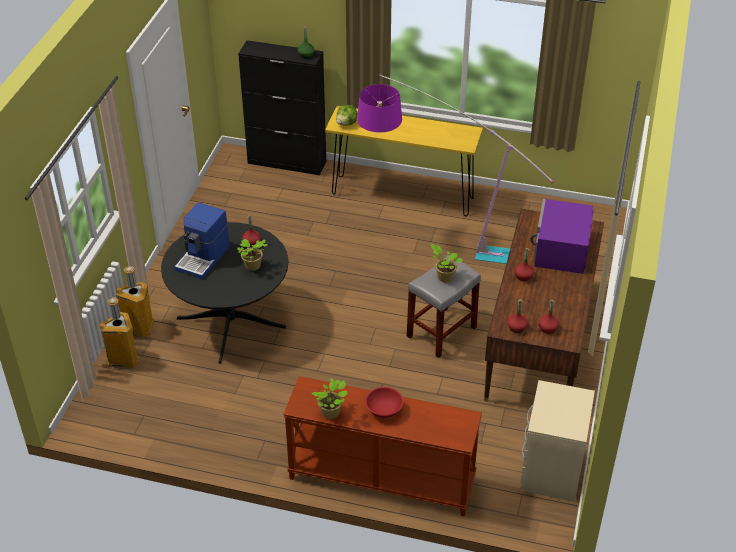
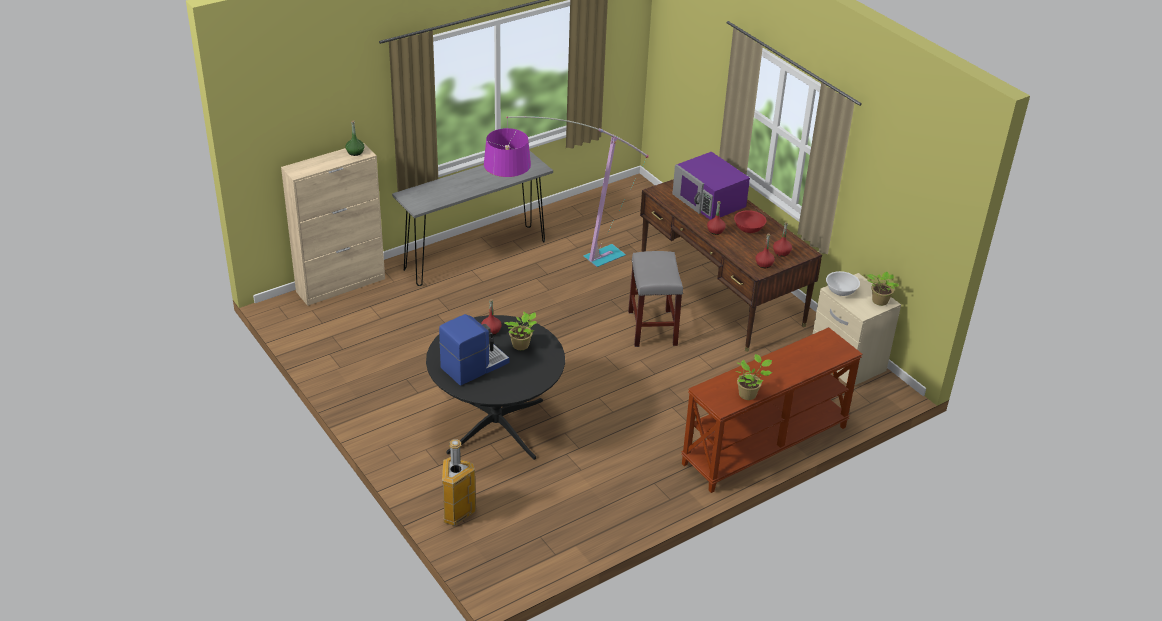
camera: 50 degrees left, 5 degrees down
(139, 328) = (428, 482): trash can -> none
(203, 258) = (473, 365): coffee machine -> coffee machine turned 105 degrees counterclockwise
(287, 162) = (341, 285): black cabinet -> beige cabinet
(347, 123) = (424, 202): lettuce -> none
(384, 410) = (775, 368): red bowl -> red bowl (748, 228)
(402, 196) = (475, 255): yellow console table -> grey console table
(444, 277) = (657, 267): potted plant -> potted plant (878, 301)
(552, 394) = (841, 291): none -> white bowl

